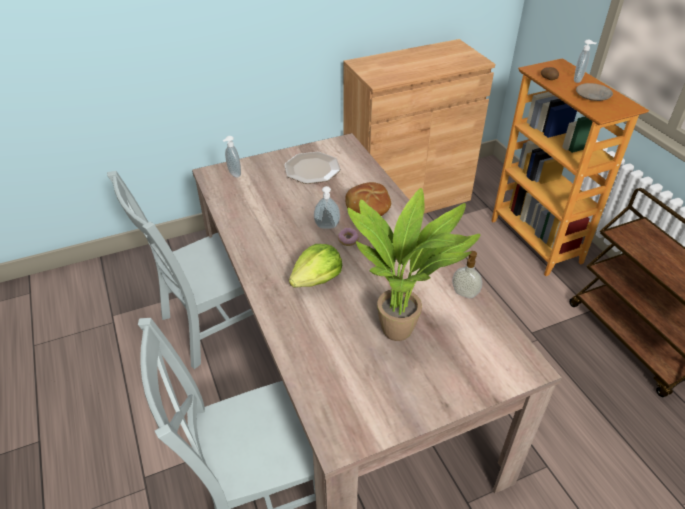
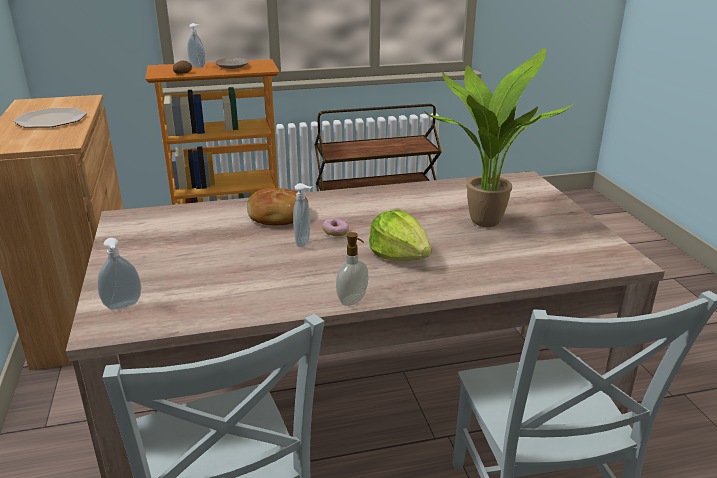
camera: 80 degrees left, 15 degrees down
(312, 169) = (166, 242): plate -> plate (51, 119)
(464, 294) = (437, 188): soap dispenser -> soap dispenser (353, 301)

